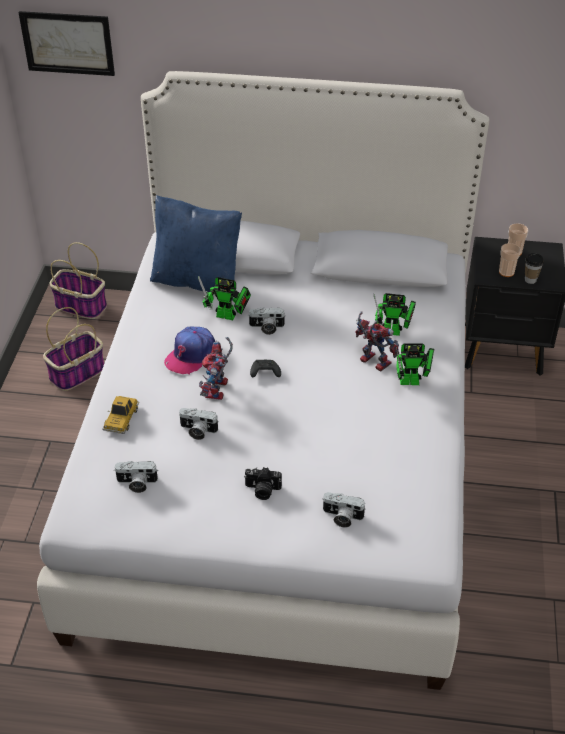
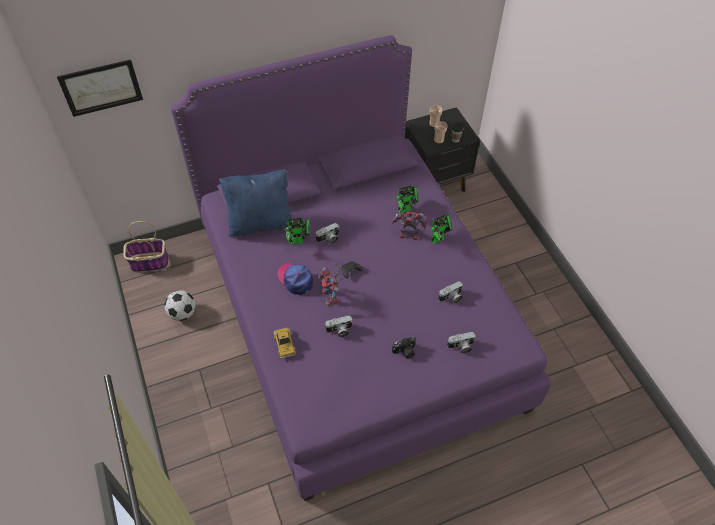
camera: 30 degrees left, 10 degrees up
(77, 374) = (183, 313): basket -> football
(136, 483) = (328, 385): camera -> camera (451, 298)
(190, 355) = (295, 279): cap -> cap turned 135 degrees clockwise
(281, 462) = (355, 315): white bed -> purple bed

